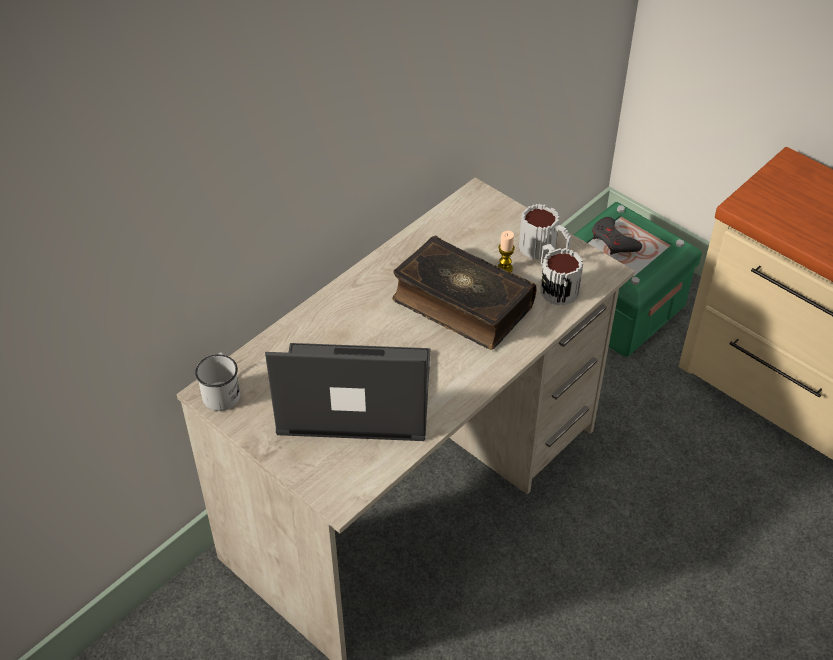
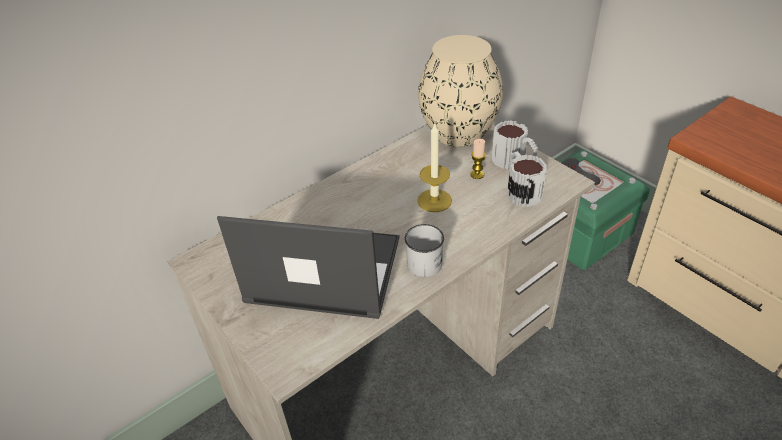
camera: 10 degrees right, 5 degrees down
(222, 391) = (207, 261): white mug -> white mug (425, 260)
(461, 303) = (434, 200): book -> candle
(475, 213) = (457, 132): none -> beige vase

